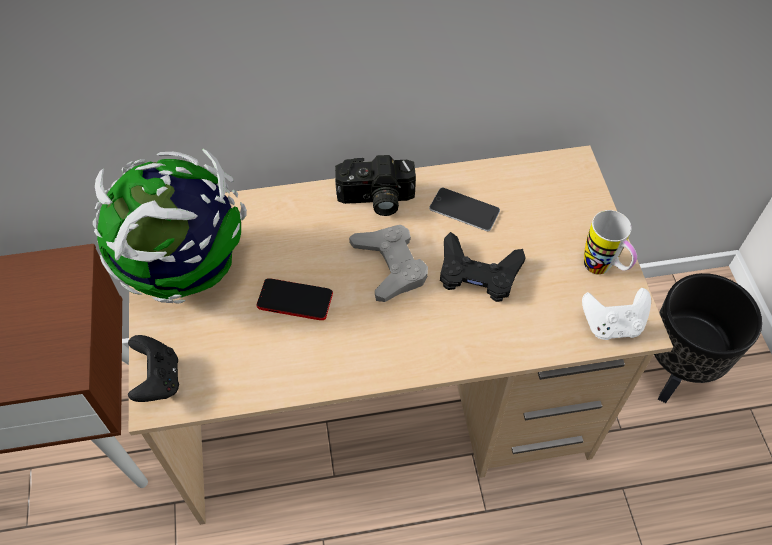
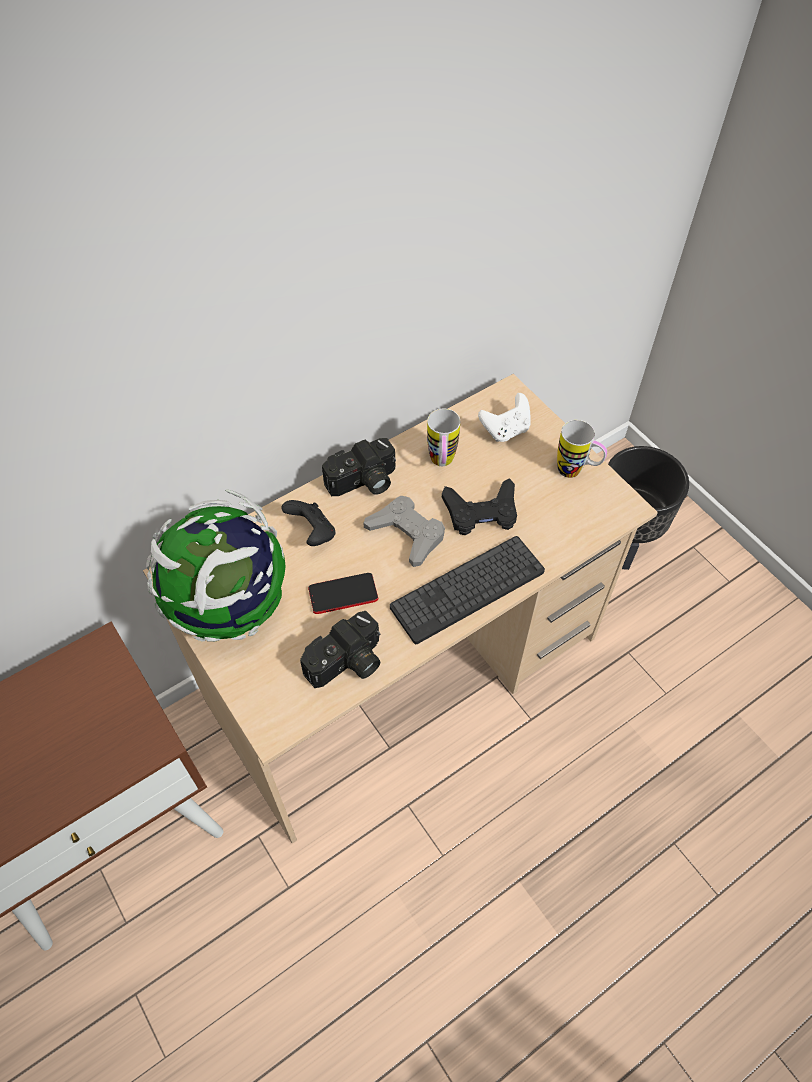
camera: 25 degrees left, 0 degrees up
(158, 380) = (263, 709): black game controller -> black game controller (312, 533)
(260, 370) = (347, 664): none -> camera
(420, 346) = (467, 589): none -> keyboard
(464, 209) = (442, 464): phone -> mug
(612, 325) = (605, 512): white game controller -> white game controller (505, 430)

